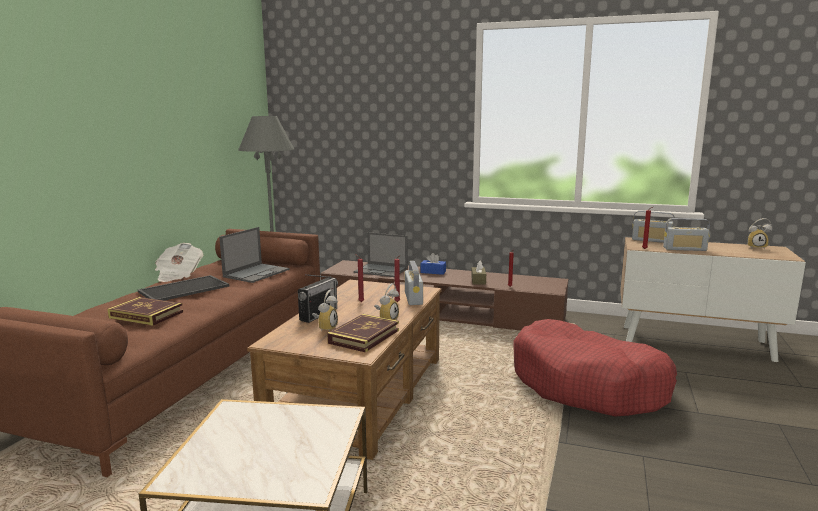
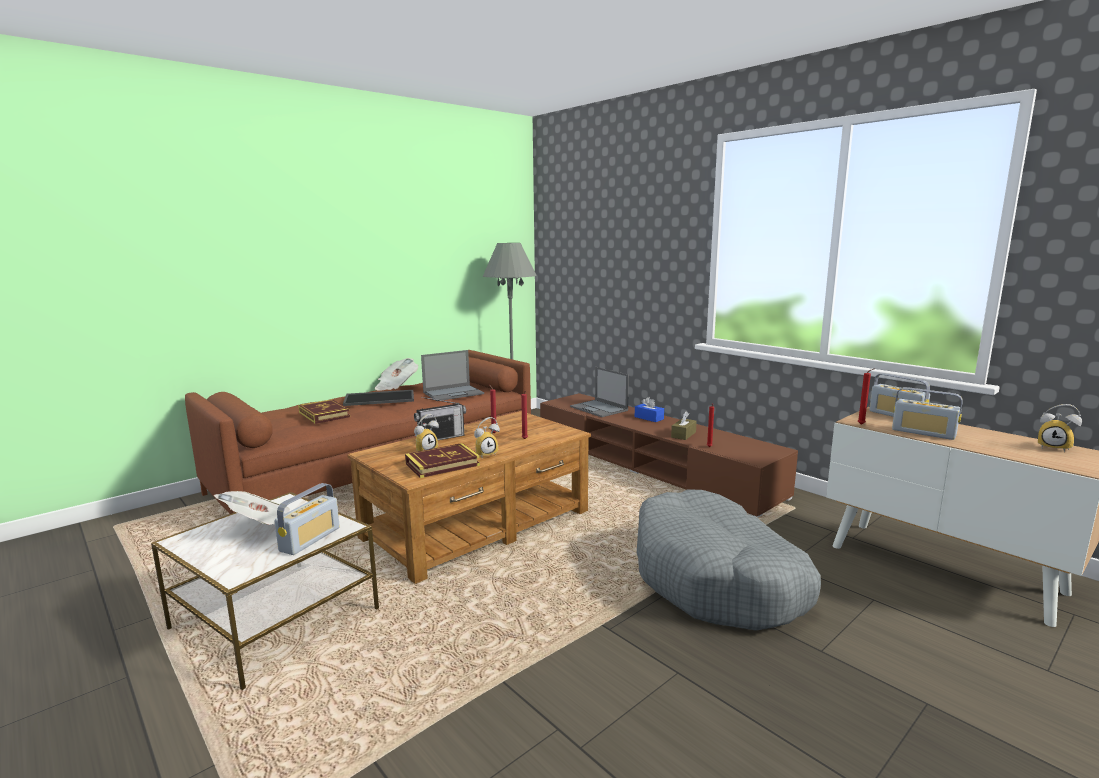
camera: 30 degrees right, 0 degrees up
(258, 438) = (265, 528): none -> newspaper
(413, 298) = (545, 438): radio -> radio (310, 539)
(588, 385) = (717, 579): red dog bed -> grey dog bed

